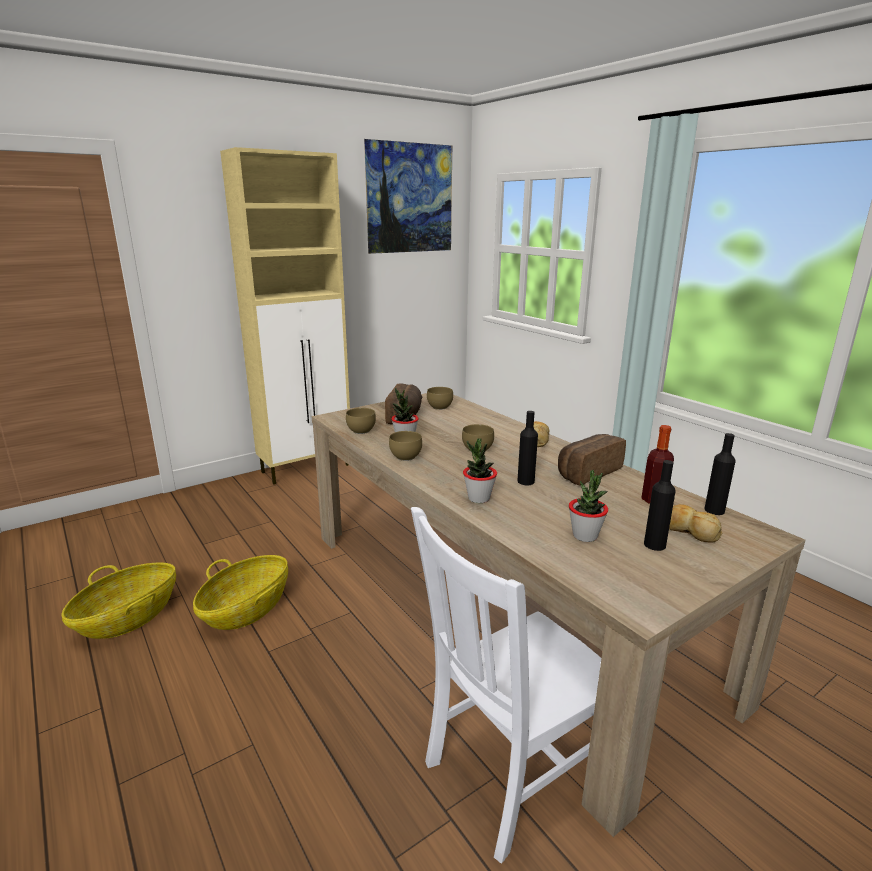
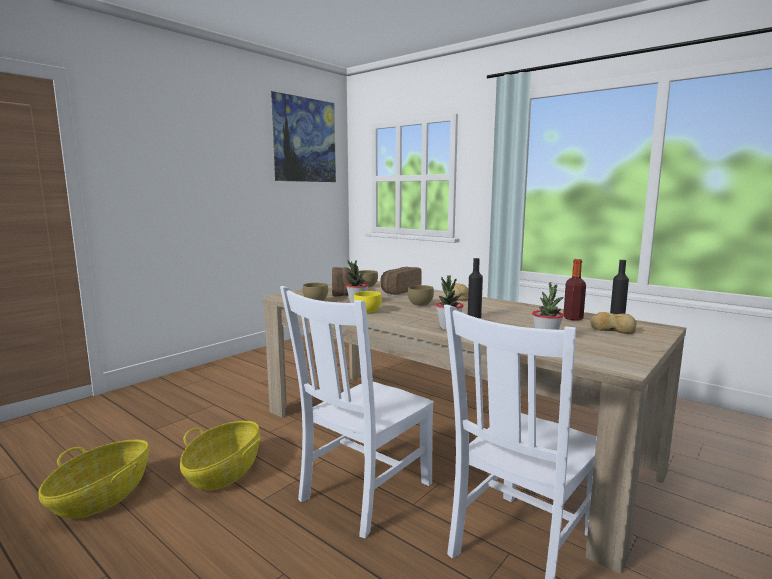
camera: 15 degrees left, 10 degrees down
(307, 468) = (229, 364): beige cabinet -> none
(372, 664) = (363, 493): none -> white chair
(405, 457) = (367, 312): brown bowl -> yellow bowl
(587, 472) = (512, 309): bread -> bread (399, 290)
(654, 545) = (597, 338): black bottle -> none

